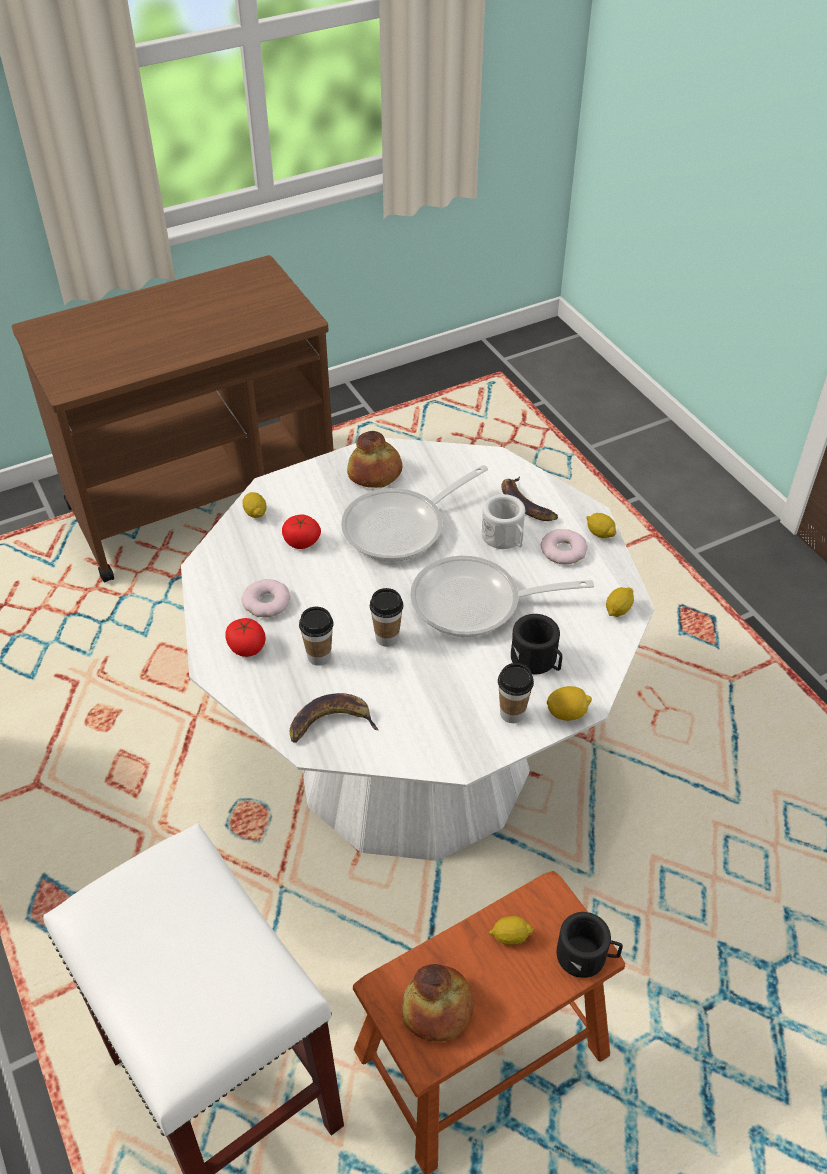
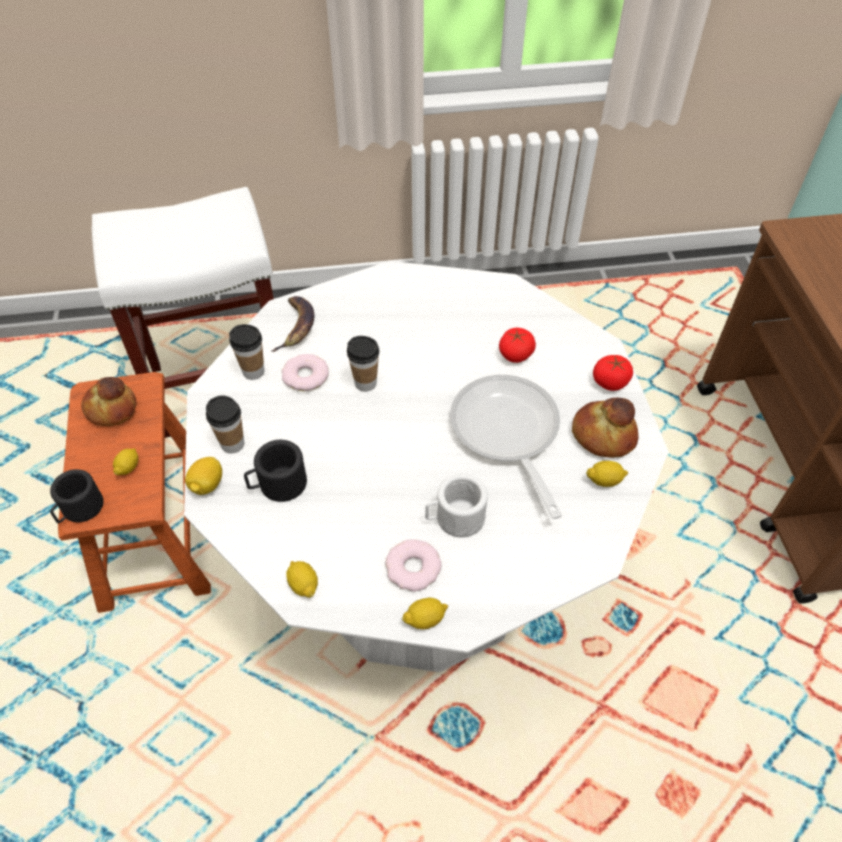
camera: 110 degrees right, 5 degrees up
(247, 646) = (402, 295): tomato -> tomato (610, 381)
(255, 513) = (567, 330): lemon -> lemon (605, 480)
(267, 602) = (446, 316): donut -> donut (305, 376)
(319, 656) = (368, 335): cup -> cup (253, 371)
(476, 604) = (374, 461): frying pan -> none
(525, 504) = (503, 559): banana -> none

